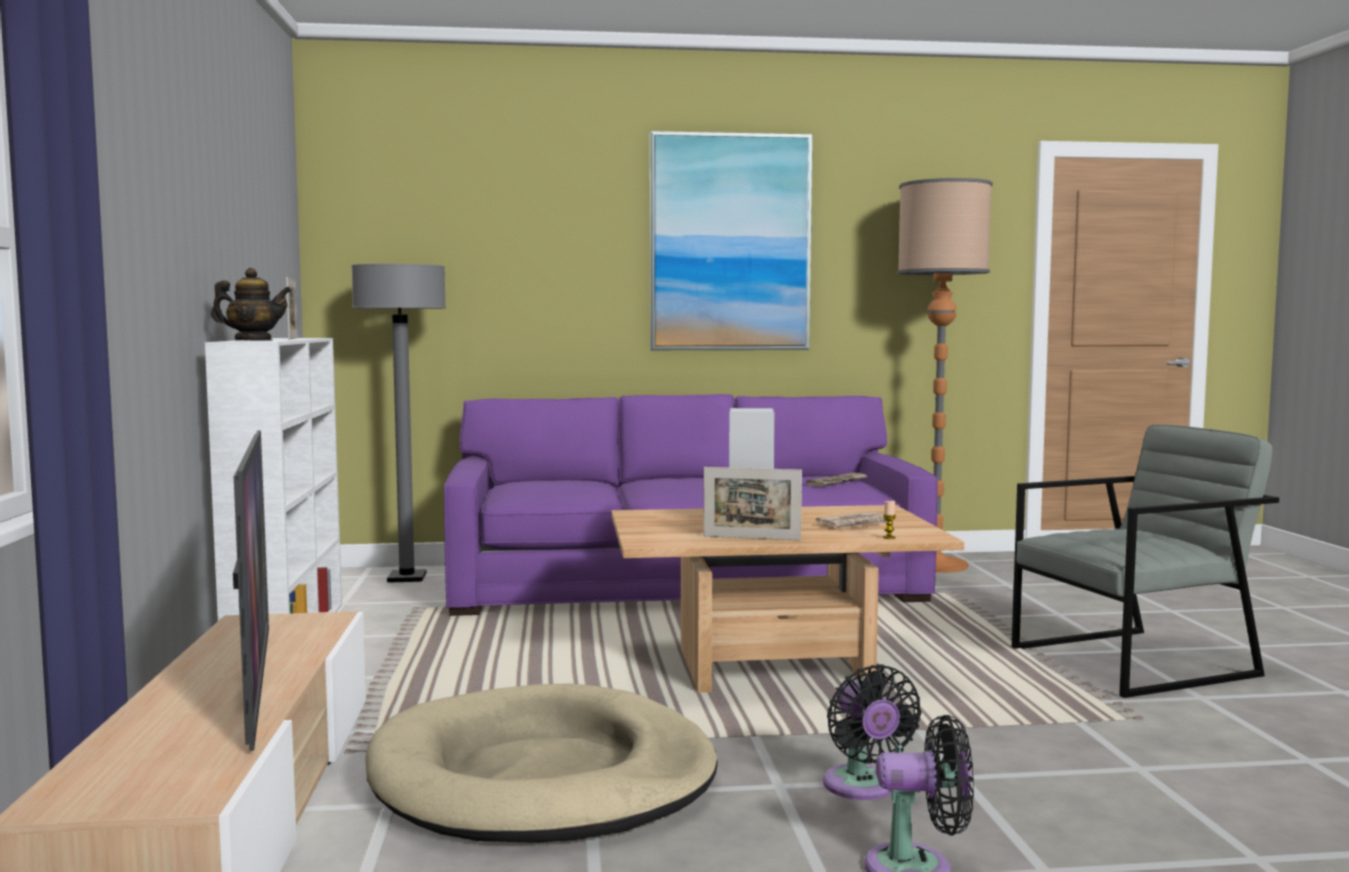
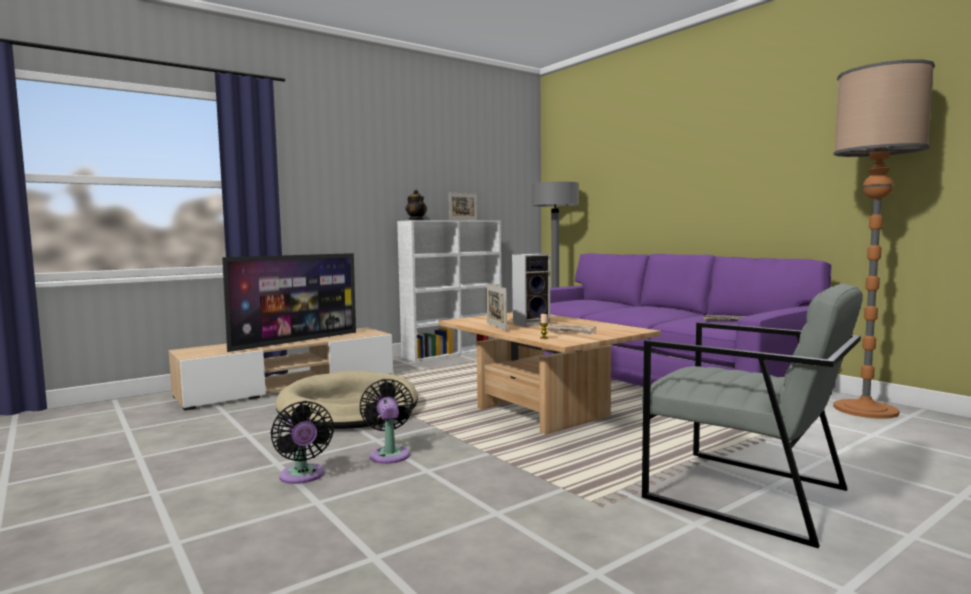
camera: 60 degrees right, 0 degrees up
(730, 243) = (736, 148): picture -> none
(862, 788) = (389, 454): black fan -> black fan turned 120 degrees clockwise

